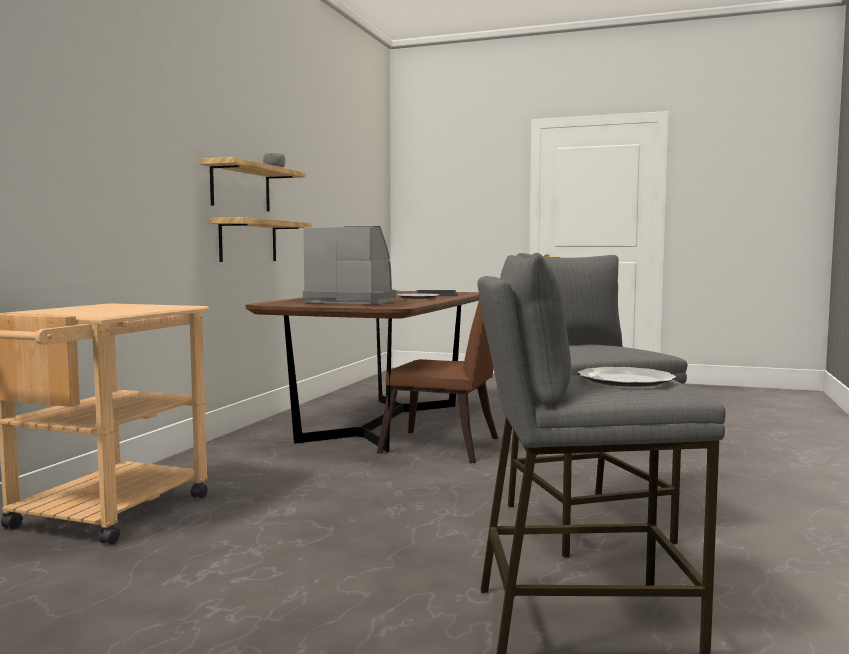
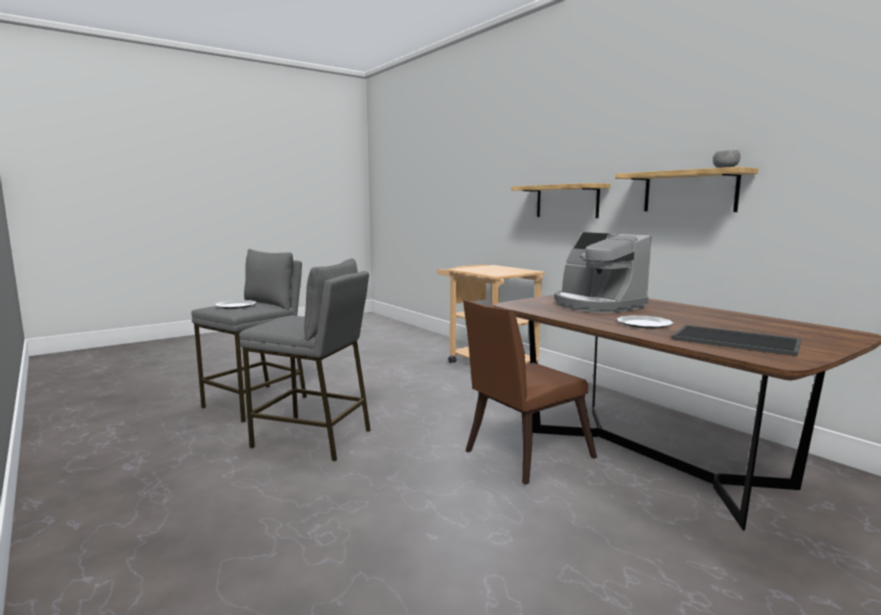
camera: 125 degrees right, 5 degrees up
(248, 241) = (695, 242): shelf -> shelf (567, 201)
(353, 301) = (596, 305): coffee machine -> coffee machine turned 90 degrees clockwise

